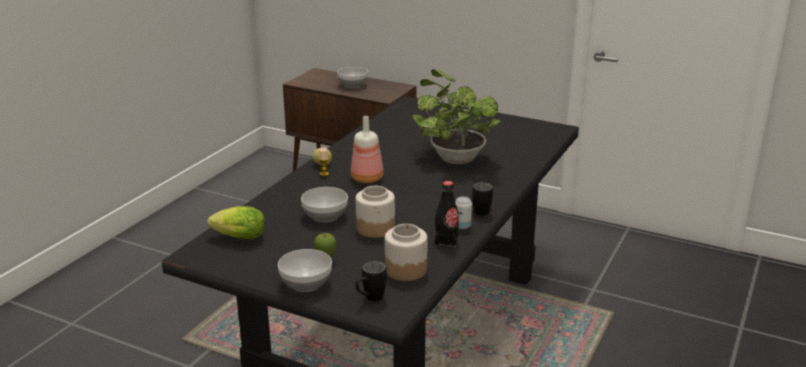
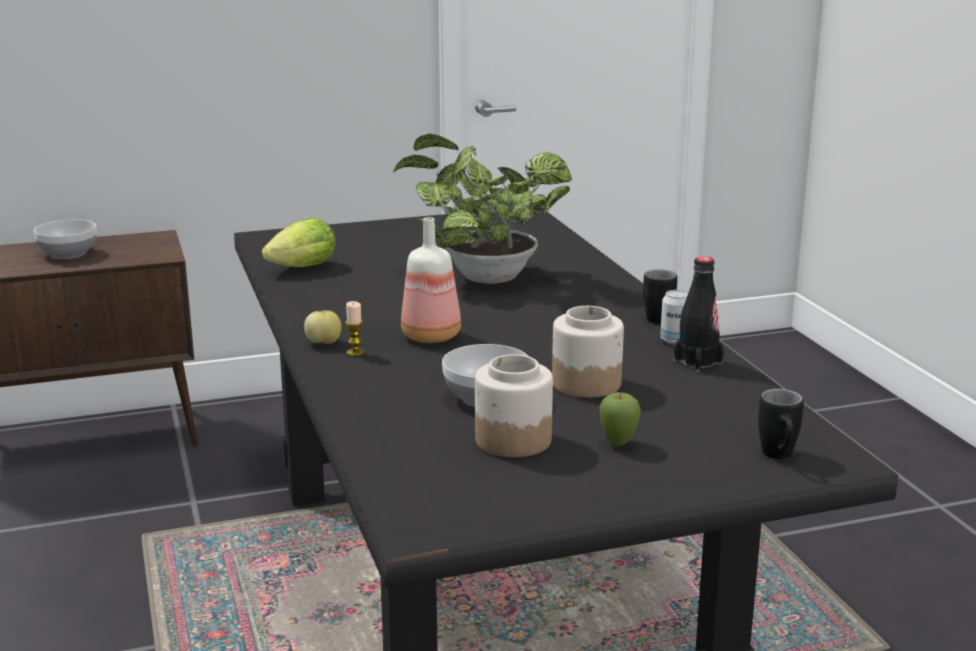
camera: 45 degrees left, 5 degrees down
(237, 237) = (429, 476): lettuce -> lettuce (299, 269)
(306, 283) = (665, 479): bowl -> none
(405, 270) = (734, 409): jar -> jar (512, 440)

